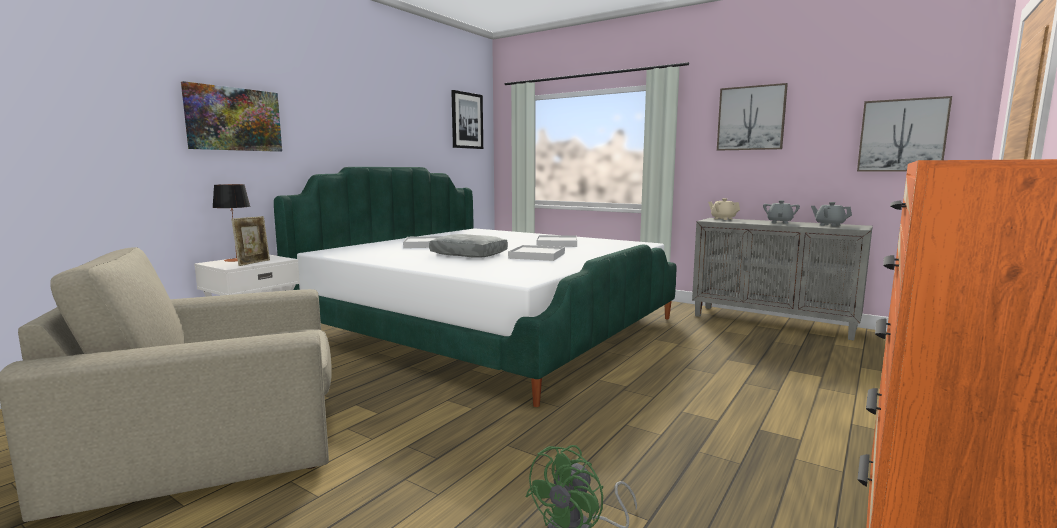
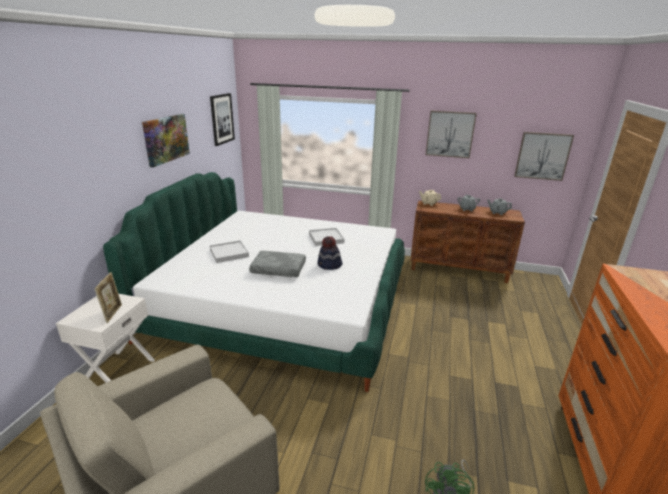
camera: 20 degrees left, 15 degrees up
(234, 119) = (60, 187): picture -> picture (166, 139)
(236, 260) = (90, 309): table lamp -> none
(537, 256) = (329, 265): white tray -> hat
(773, 322) = (458, 269): grey cabinet -> brown cabinet

